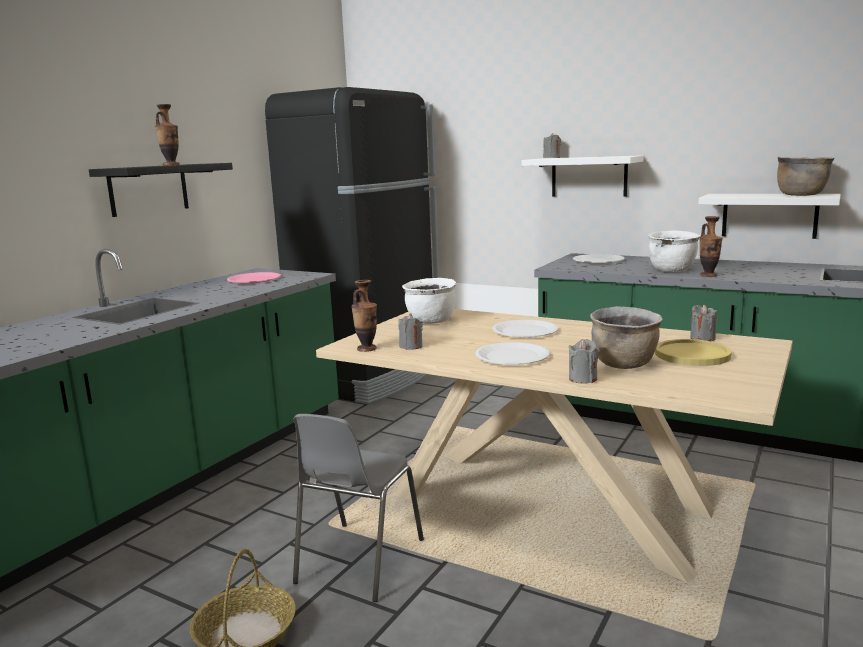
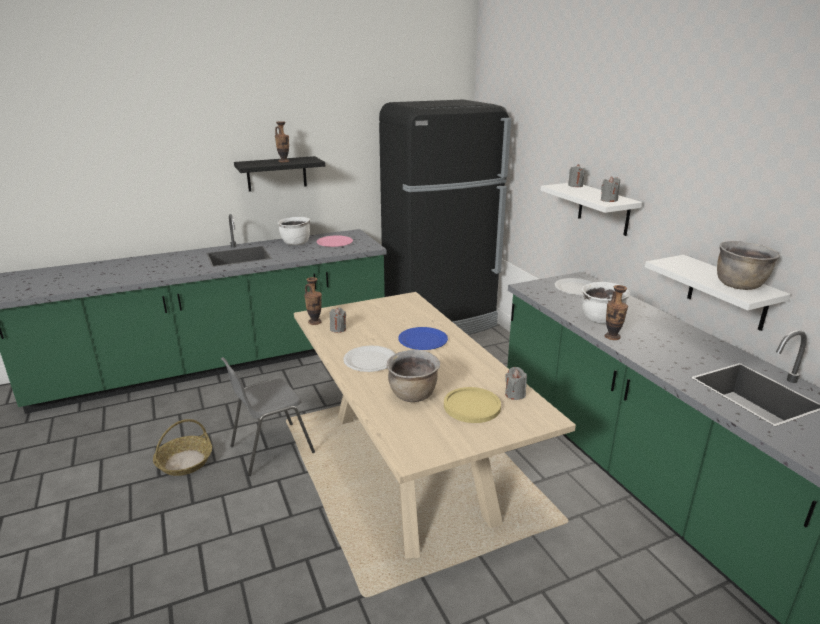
camera: 35 degrees right, 10 degrees up
(431, 321) = (390, 310): white cooking pot -> white cooking pot (295, 243)
(525, 331) = (422, 340): white plate -> blue plate
(583, 379) = (365, 396): grey candle -> grey candle (608, 200)

